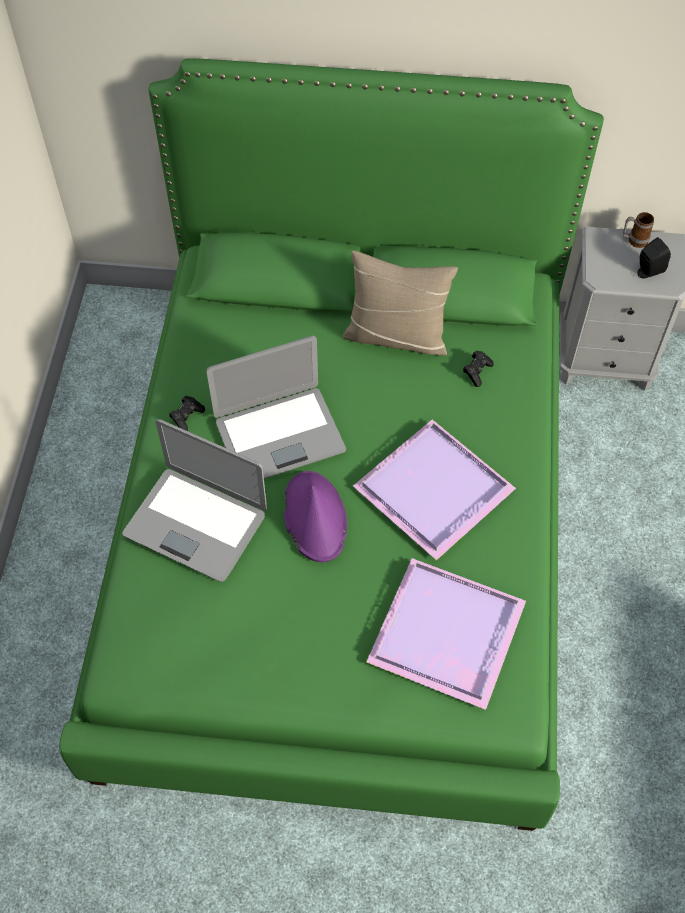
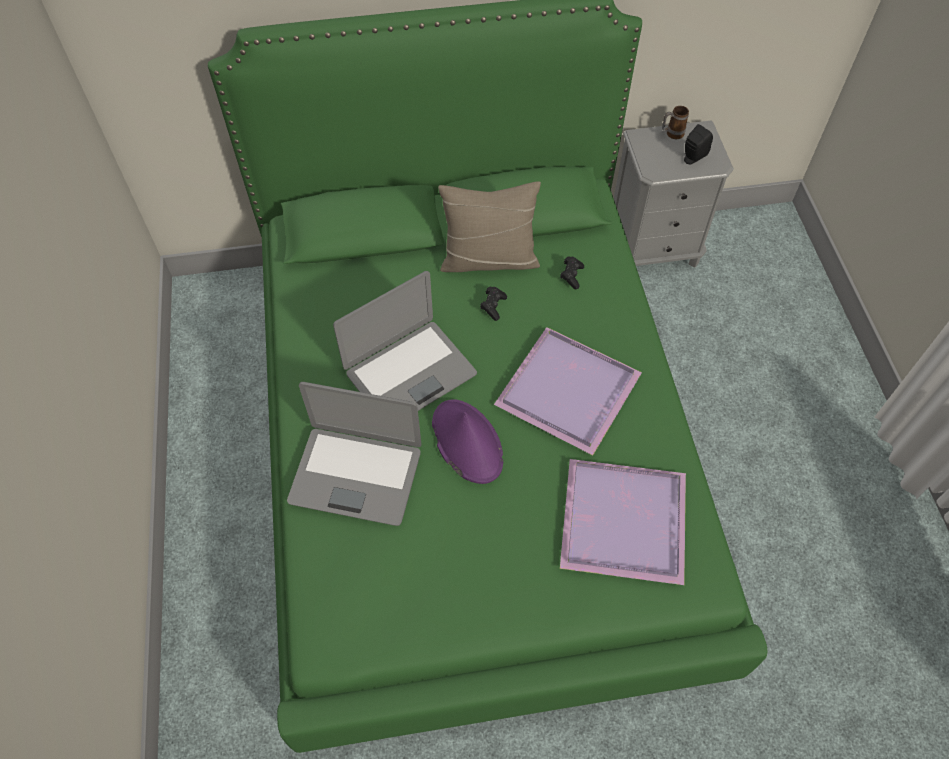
camera: 15 degrees left, 0 degrees up
(187, 417) = (317, 376): black game controller -> black game controller (493, 306)

